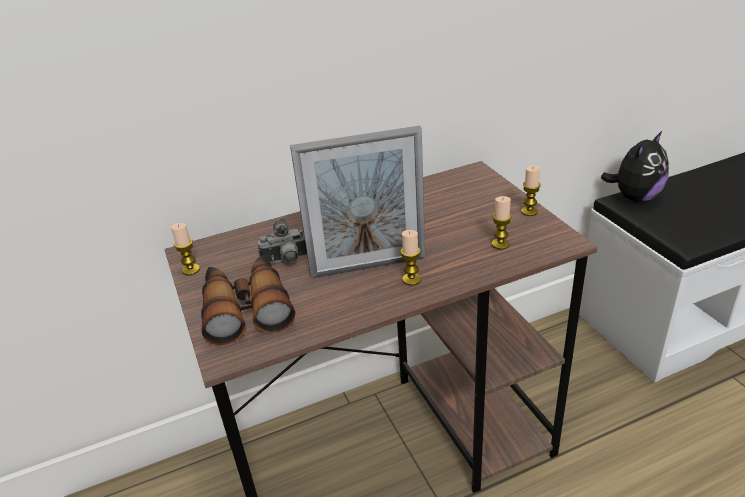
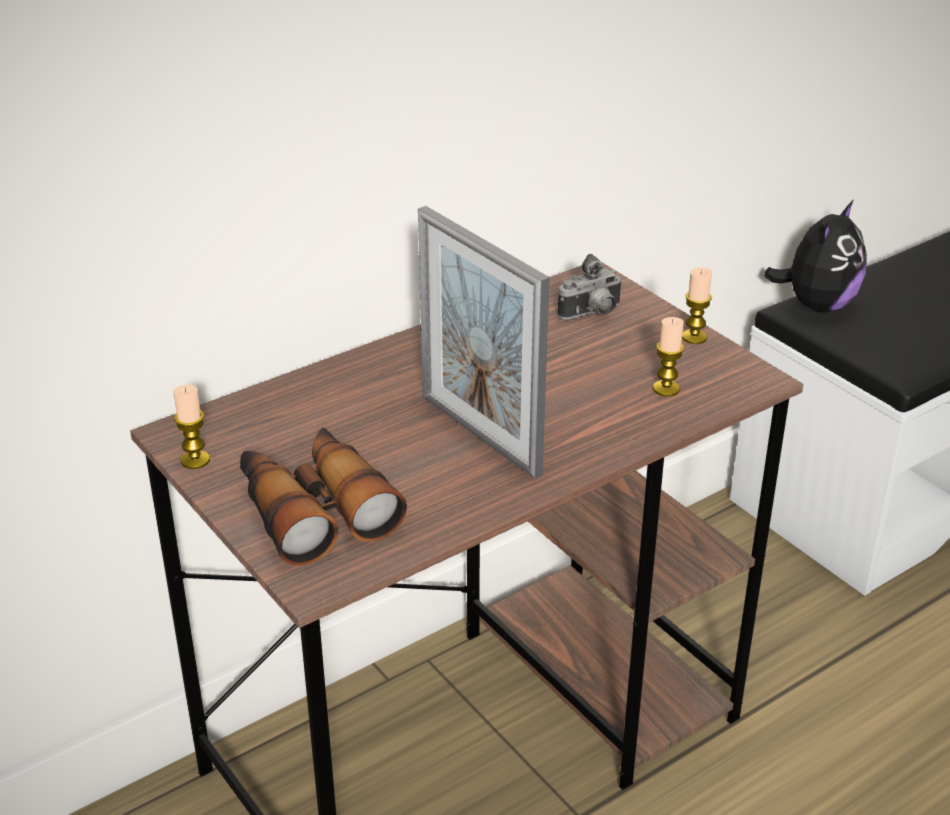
camera: 15 degrees left, 0 degrees up
(287, 261) = (348, 435): camera -> camera (592, 314)
(368, 266) = (480, 435): picture frame -> picture frame turned 75 degrees clockwise
(411, 279) = (552, 449): candle -> none

